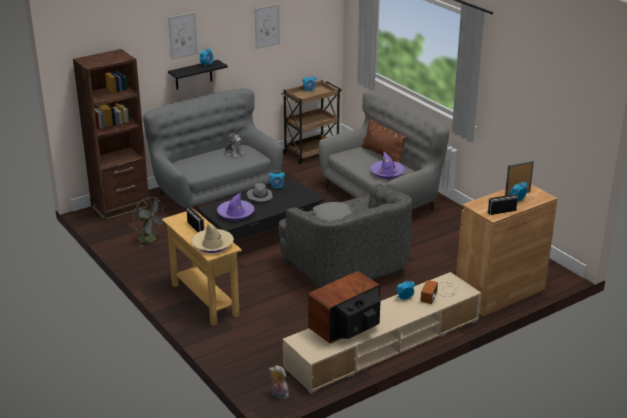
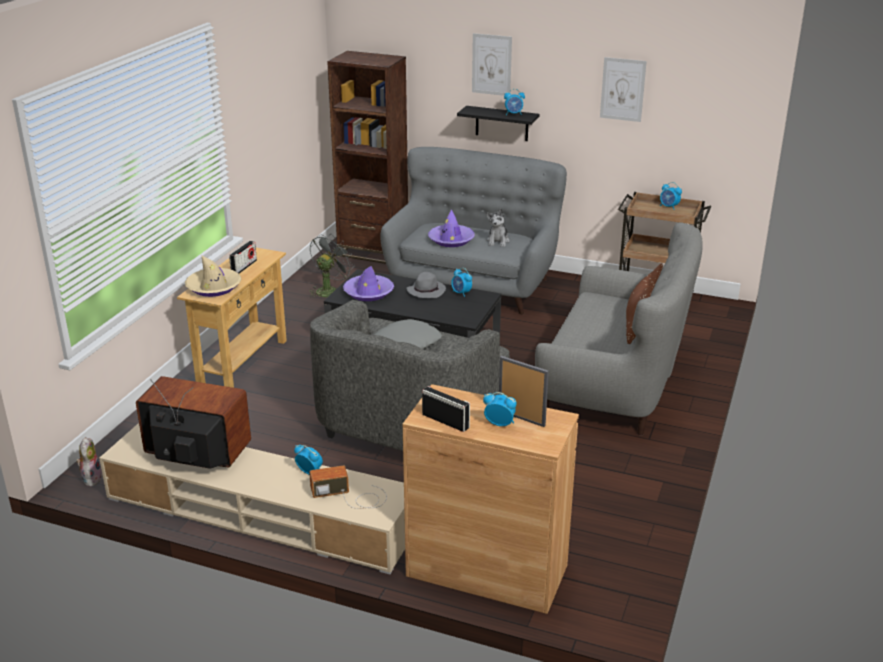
camera: 55 degrees right, 0 degrees up
(151, 239) = (329, 290): grey fan -> grey fan turned 150 degrees counterclockwise
(387, 173) = (593, 341): purple hat -> purple hat (451, 240)

